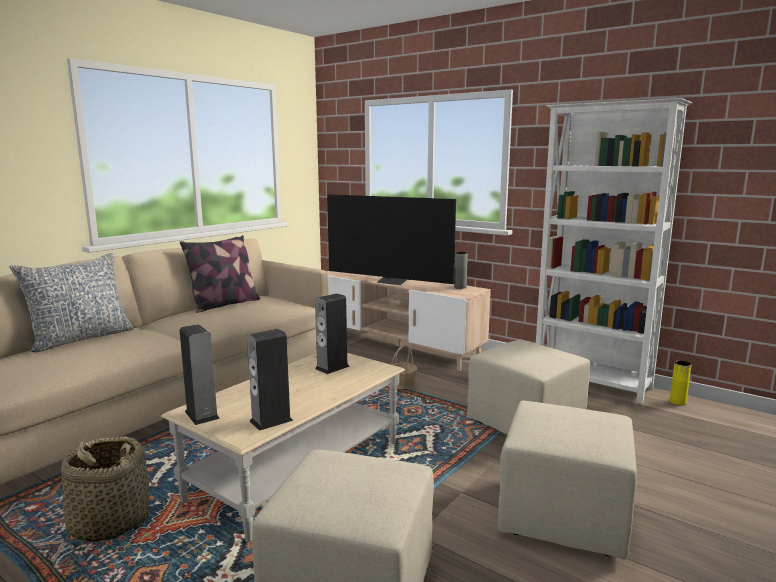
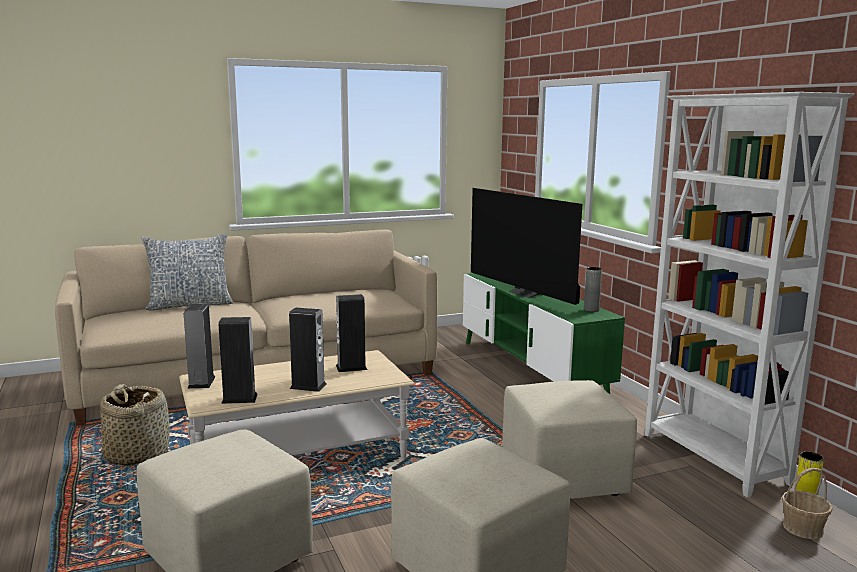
camera: 30 degrees right, 0 degrees up
(224, 304) = (334, 293): pillow -> none
(320, 392) = (308, 386): none -> speaker
(397, 346) = (530, 368): beige tv stand -> green tv stand
(403, 385) = (484, 409): basket -> basket (803, 528)

